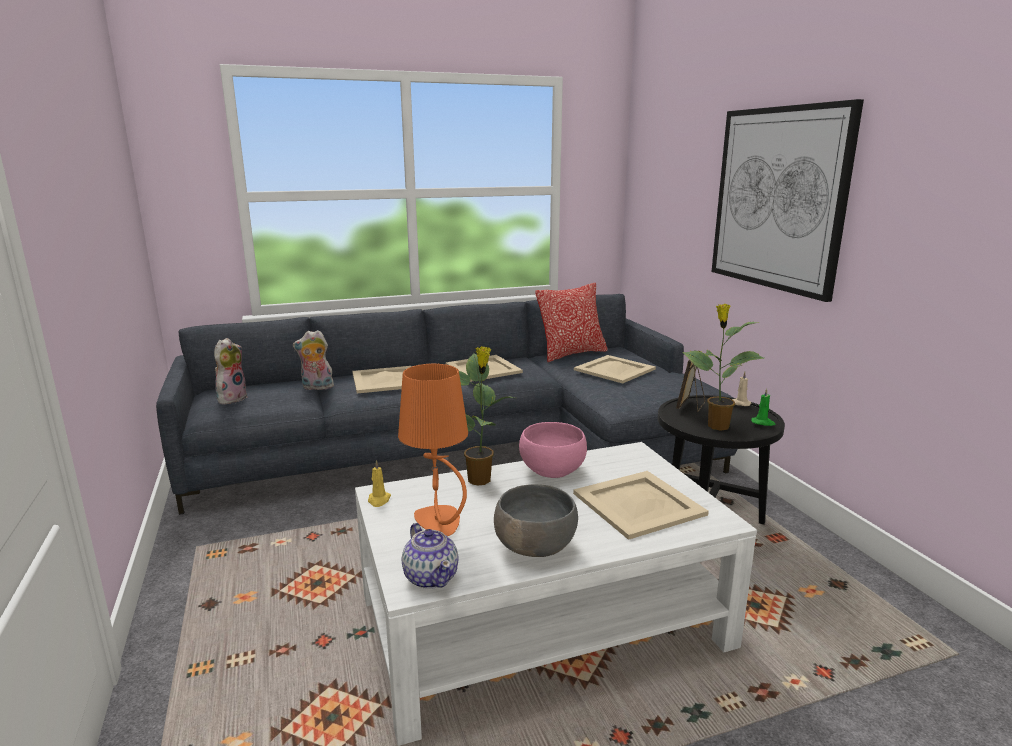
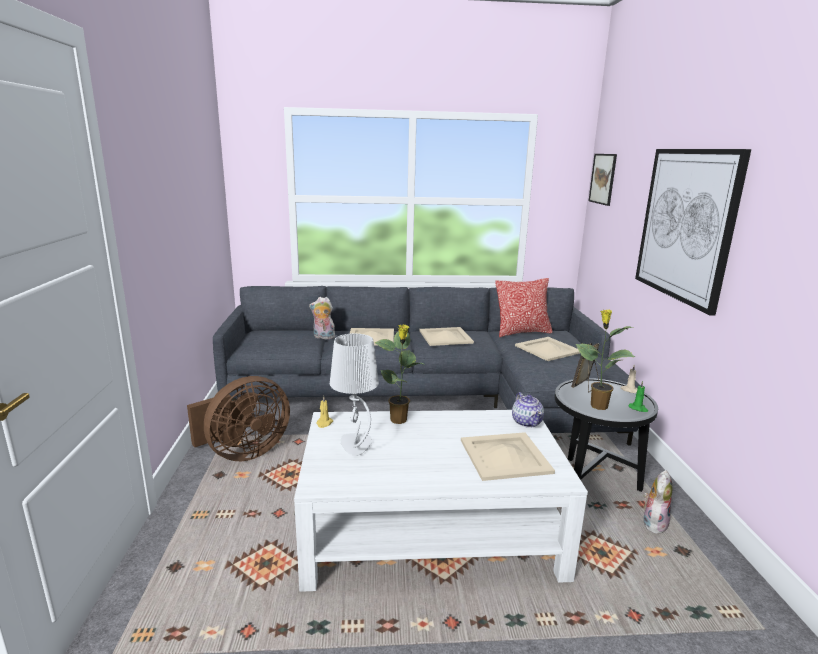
camera: 15 degrees right, 0 degrees up
(232, 398) = (264, 338): plush toy -> plush toy (653, 523)
(235, 566) = (243, 453): none -> brown fan
(431, 577) = (332, 481): teapot -> teapot (527, 422)
(439, 522) = (356, 445): orange table lamp -> grey table lamp
(534, 546) = (412, 473): grey bowl -> none
(552, 470) = (454, 421): pink bowl -> none
(647, 156) = (603, 179): none -> picture

